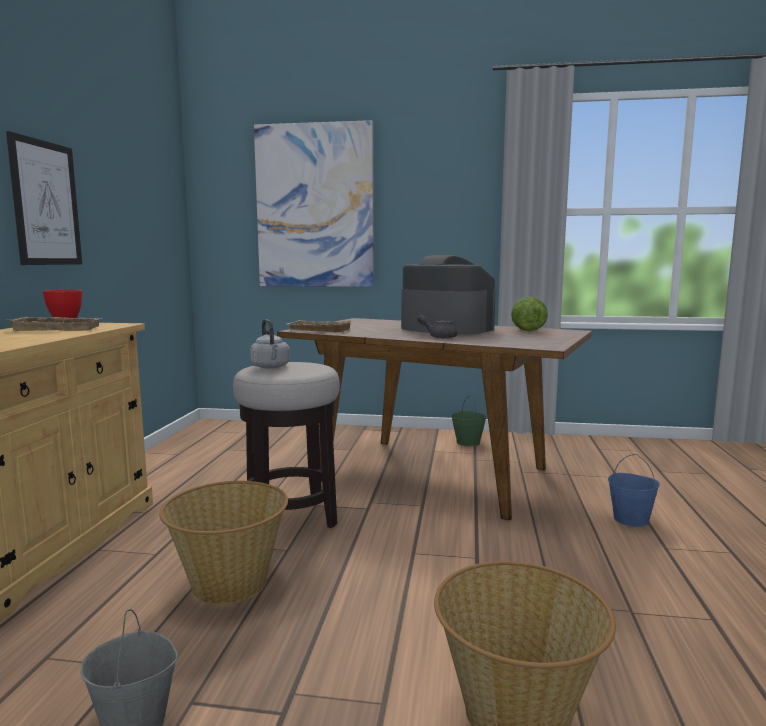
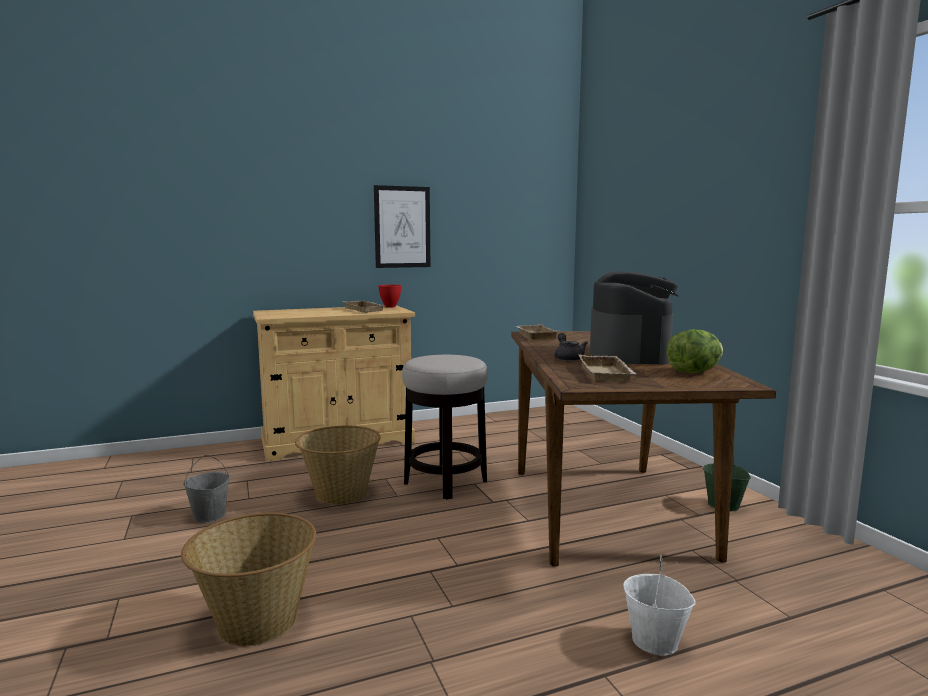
camera: 60 degrees right, 0 degrees up
(271, 367) = (435, 357): grey kettle -> none
(315, 206) = (651, 211): picture -> none
(514, 339) = (607, 374): none -> beige tray
(631, 519) = (655, 641): blue bucket -> white bucket

